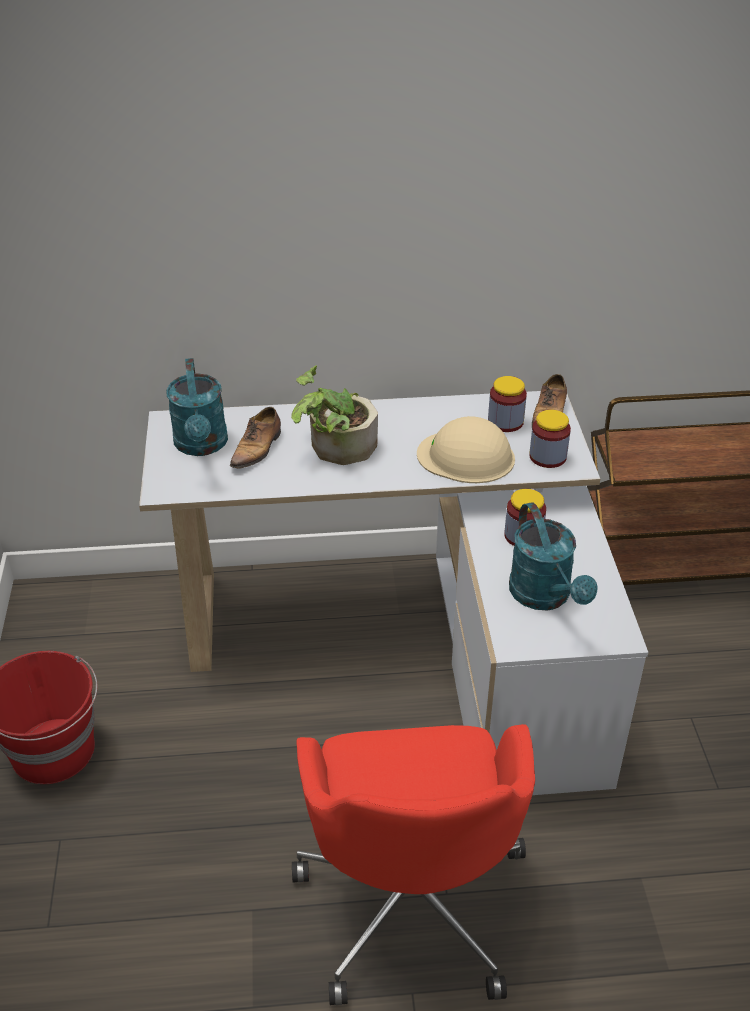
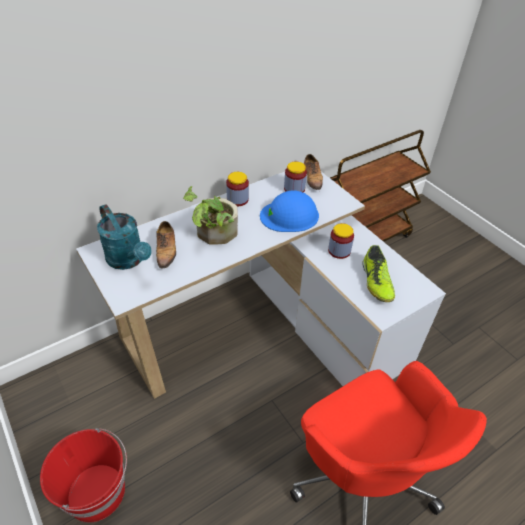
camera: 30 degrees left, 5 degrees up
(466, 457) = (290, 215): beige hard hat -> blue hard hat
(545, 597) = (376, 282): turquoise watering can -> shoe
(547, 457) = (330, 202): jar -> jar (237, 199)

